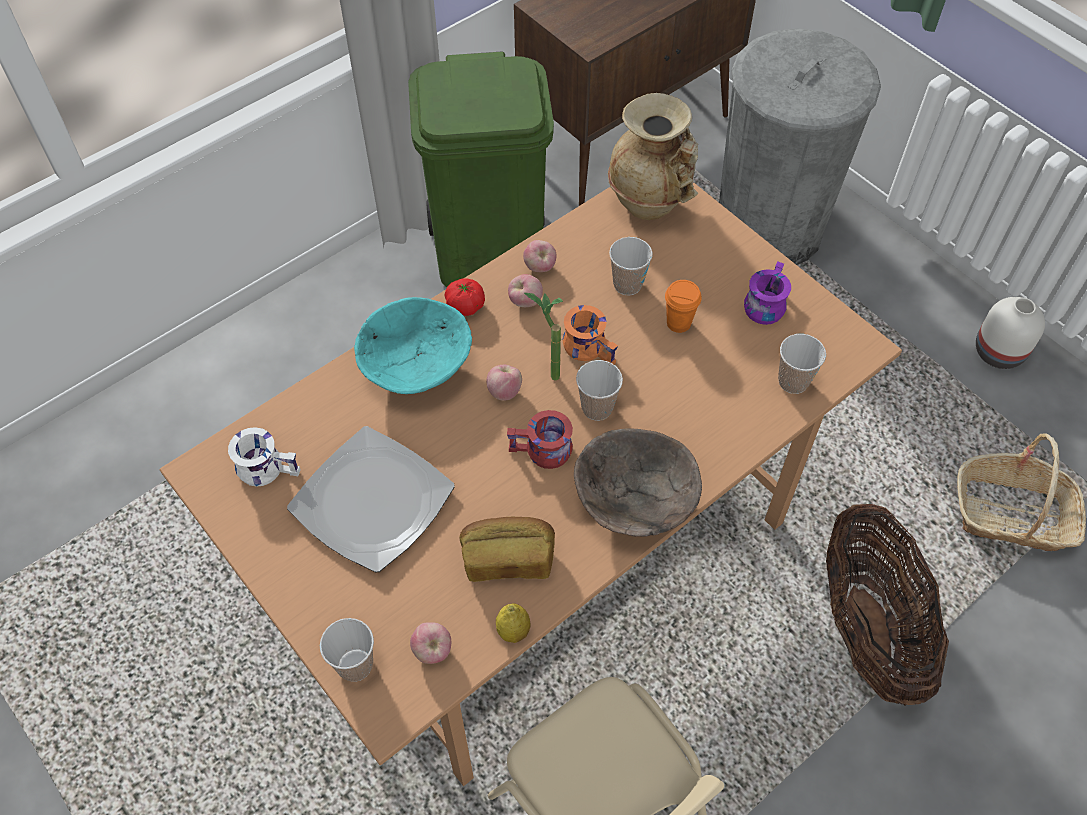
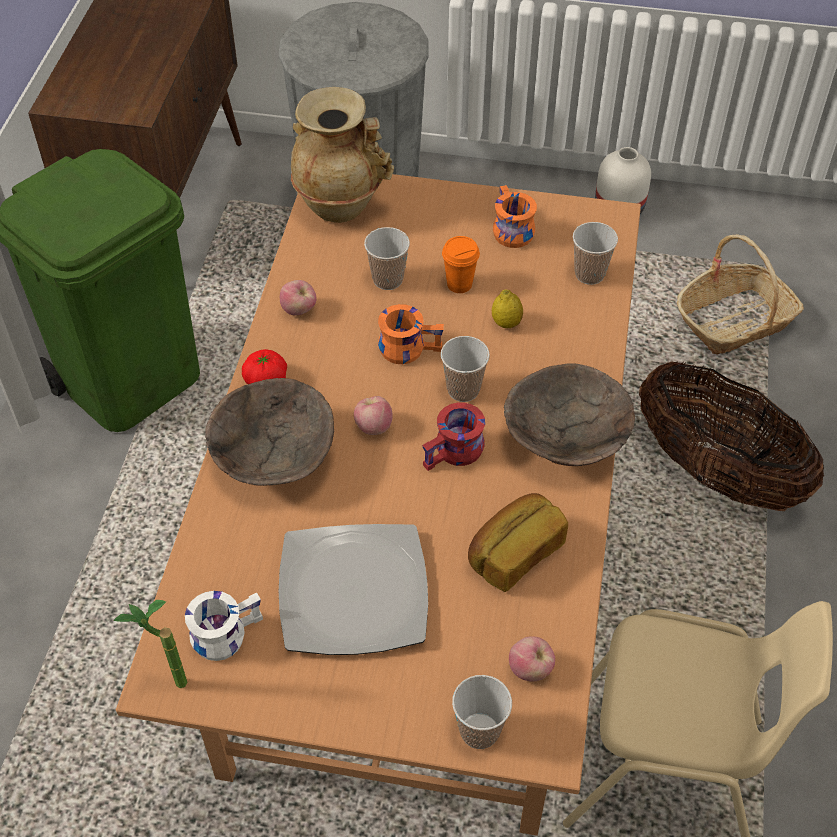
camera: 40 degrees left, 5 degrees down
(416, 365) = (273, 456): turquoise bowl -> brown bowl
(513, 631) = (577, 604): lemon -> lemon (506, 323)
(525, 302) = (315, 345): apple -> none
(546, 372) = (393, 389): potted plant -> potted plant (169, 685)
(763, 303) = (508, 230): purple mug -> orange mug

